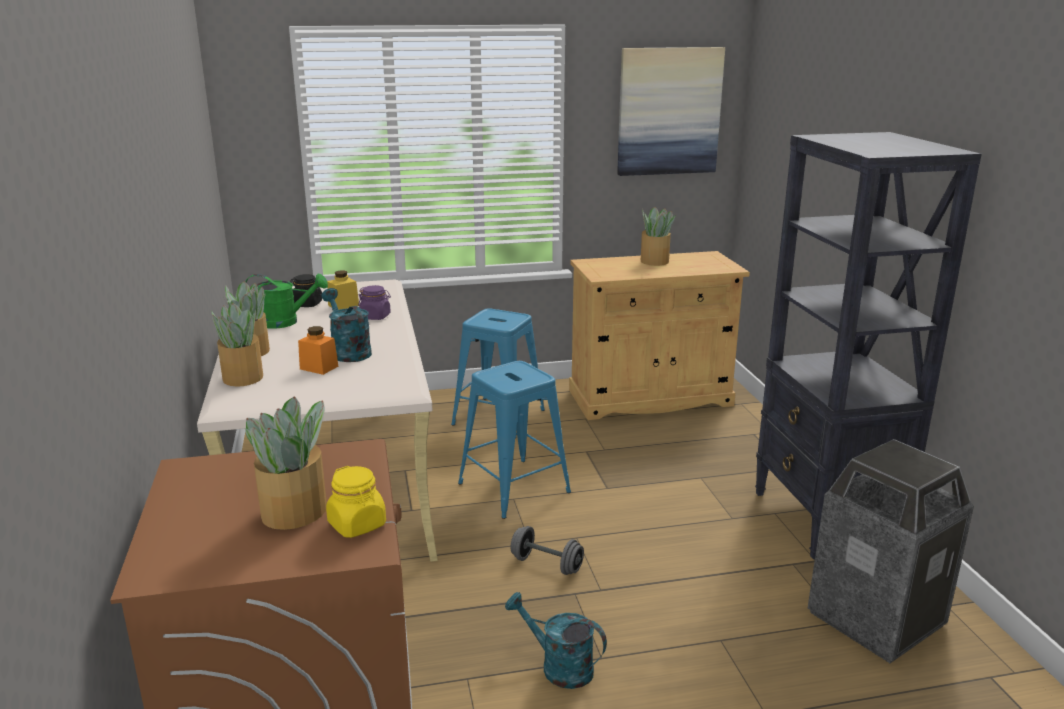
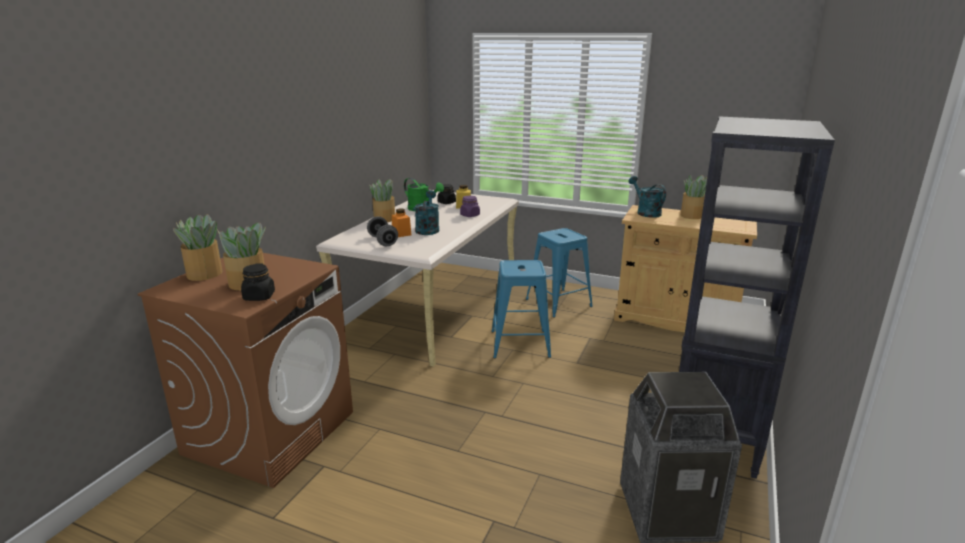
camera: 35 degrees right, 0 degrees up
(242, 378) = (361, 230): potted plant -> potted plant (204, 274)
(357, 525) = (259, 296): yellow jar -> black jar
(546, 564) = (488, 390): grey dumbbell -> grey dumbbell (383, 241)
(558, 667) = (429, 444): turquoise watering can -> turquoise watering can (645, 212)
(669, 111) = (732, 102): picture -> none

